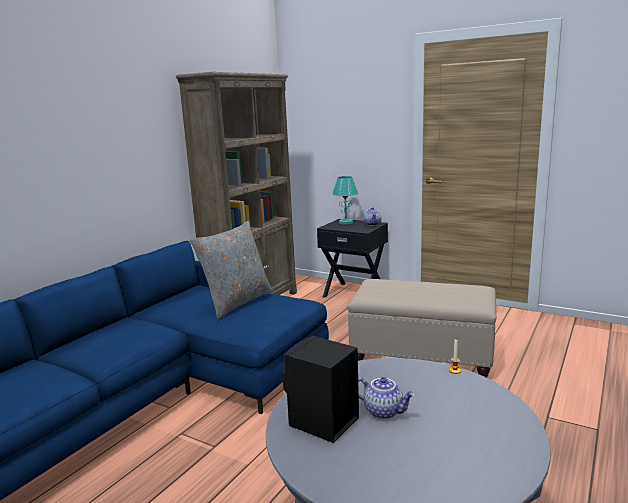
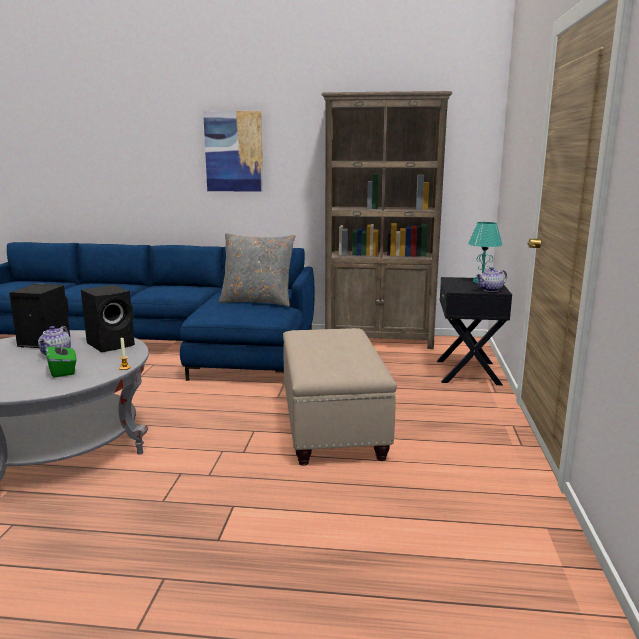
camera: 65 degrees right, 0 degrees up
(89, 143) = (234, 151): none -> picture
(364, 376) = (112, 344): none -> black speaker
(453, 405) = (63, 371): none -> green tissue box

